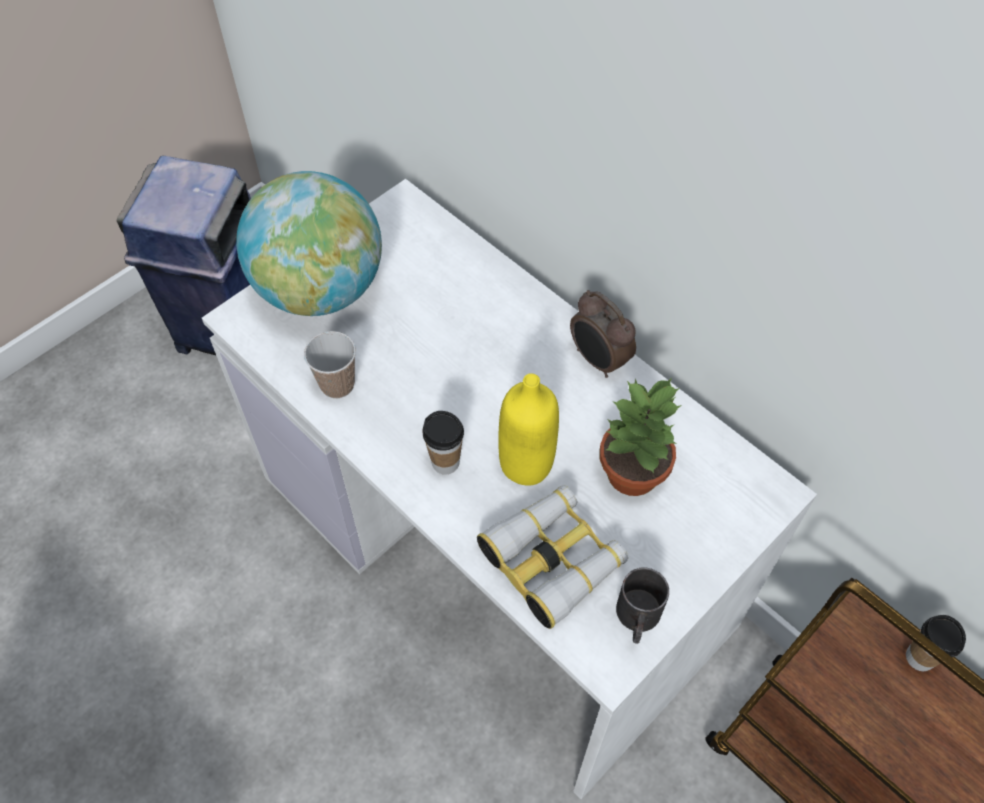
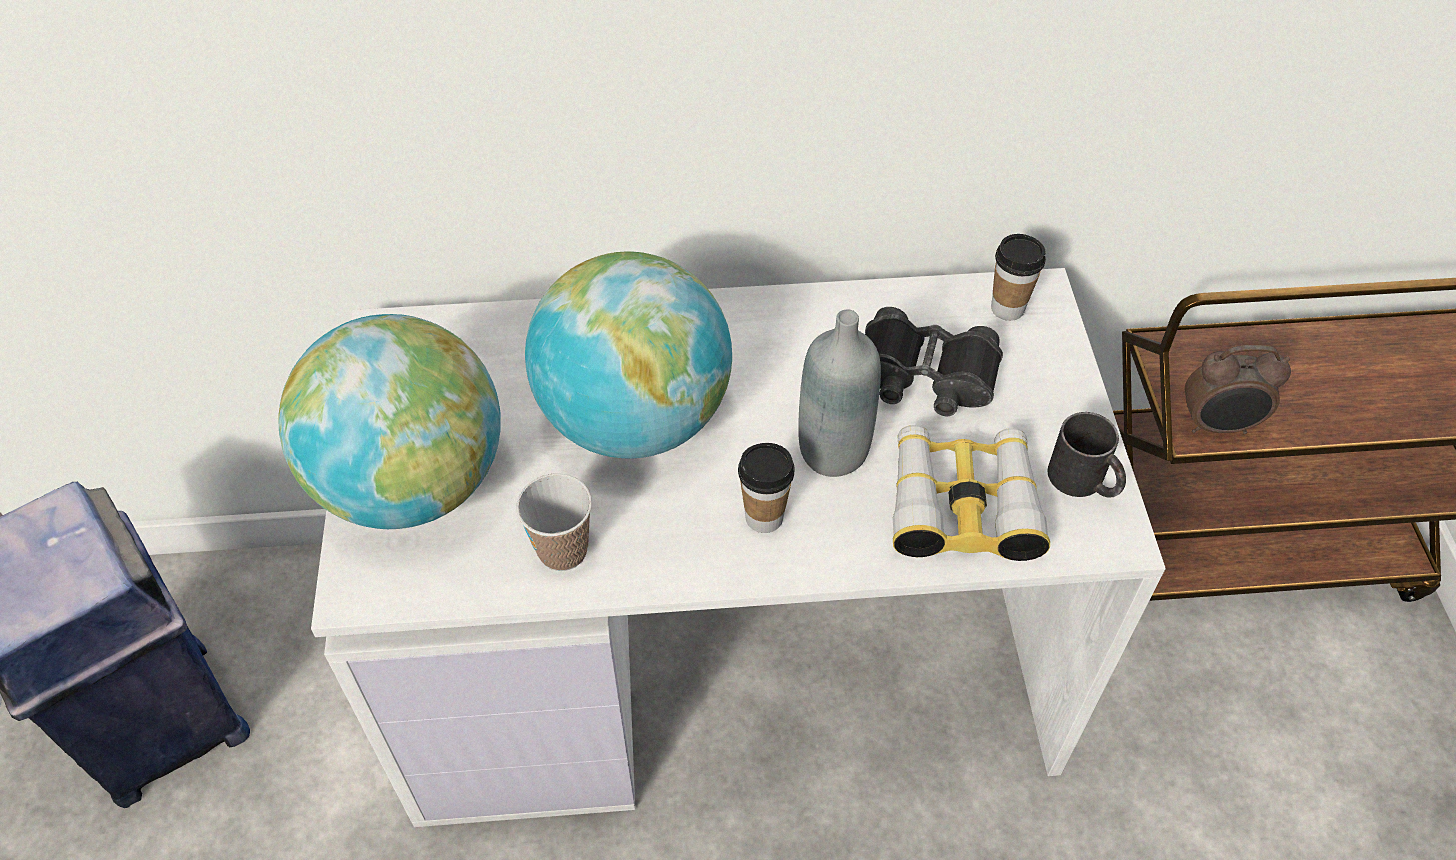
camera: 50 degrees left, 5 degrees down
(454, 352) = (635, 419): none -> globe
(526, 464) = (833, 451): yellow bottle -> grey bottle
(598, 360) = (769, 315): alarm clock -> alarm clock (1218, 426)
(633, 474) = (925, 377): potted plant -> black binoculars
(920, 657) = (1234, 342): cup -> cup (1007, 308)

